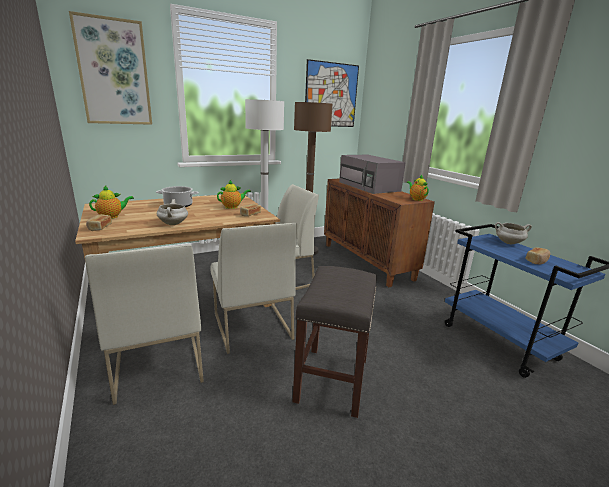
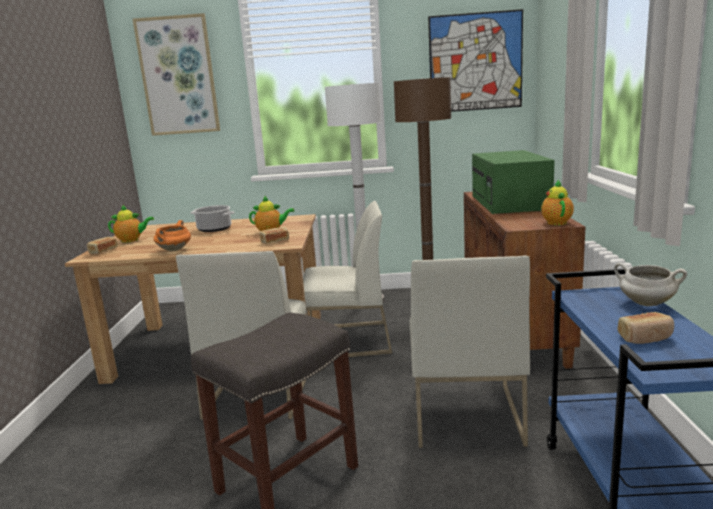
camera: 30 degrees right, 5 degrees down
(157, 363) = (126, 414): white chair -> white chair (464, 414)
(173, 224) = (174, 250): white cooking pot -> orange cooking pot
(369, 186) = (510, 203): grey microwave -> green microwave

